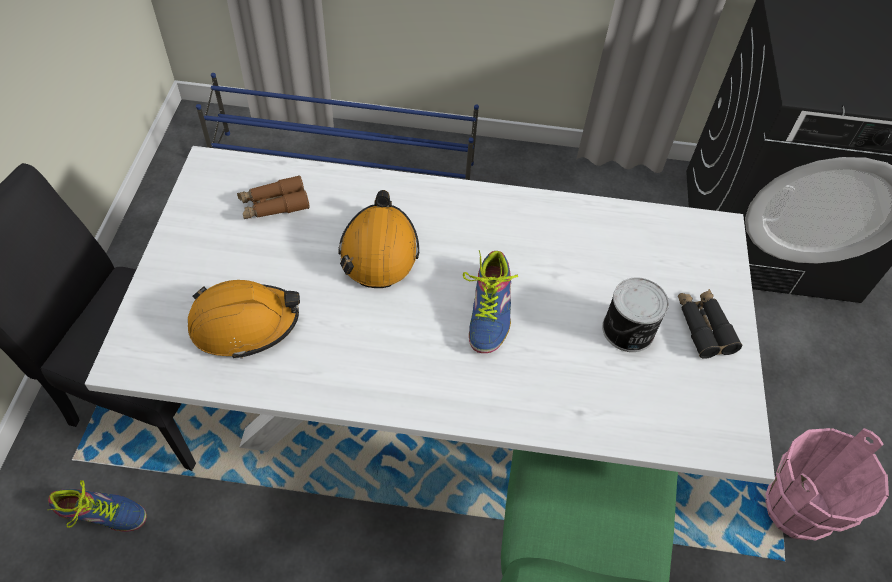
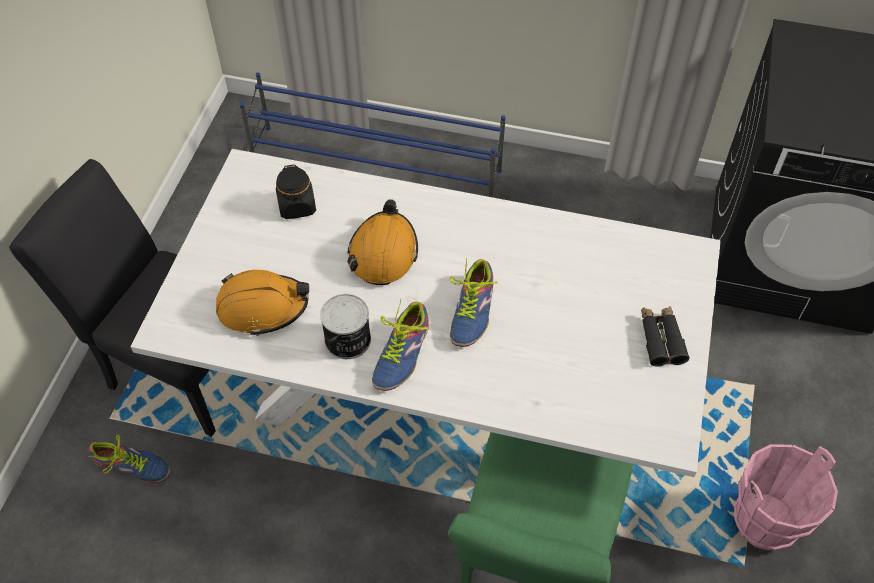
camera: 10 degrees right, 0 degrees up
(274, 205) = (297, 206): brown binoculars -> black jar
(416, 367) = (402, 354): none -> shoe
(628, 331) = (592, 337): can -> can (348, 340)

